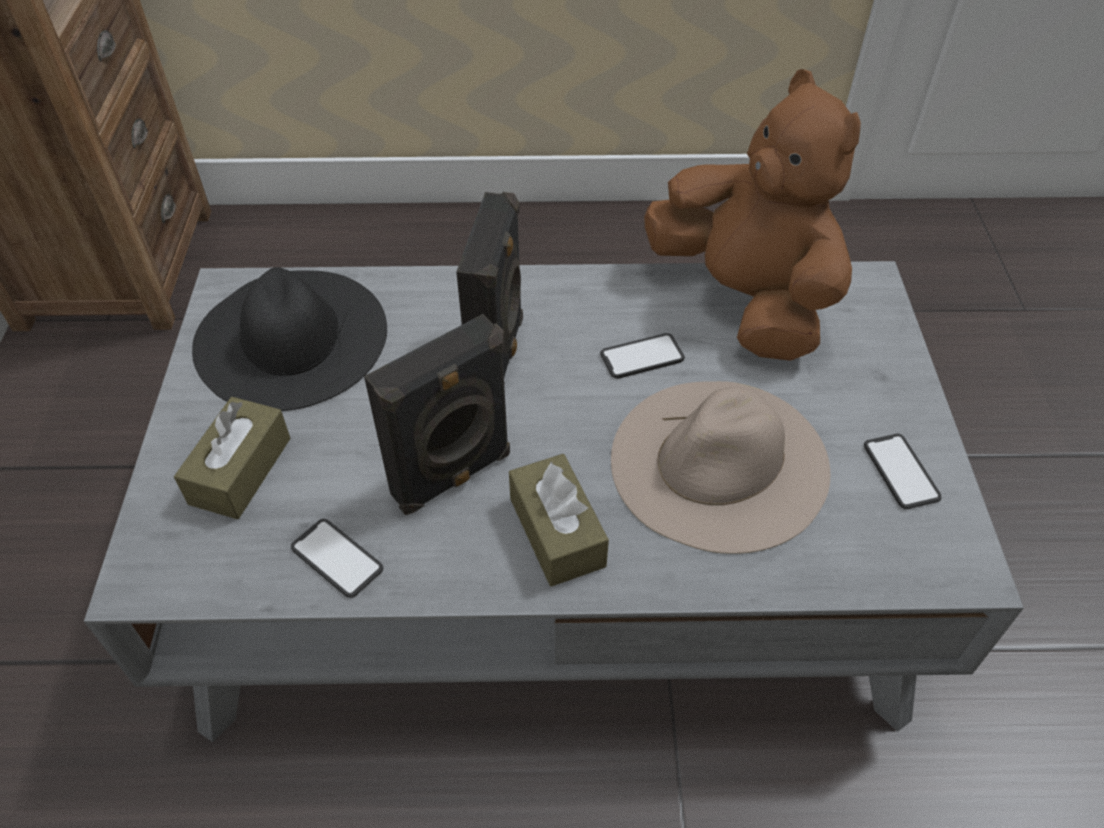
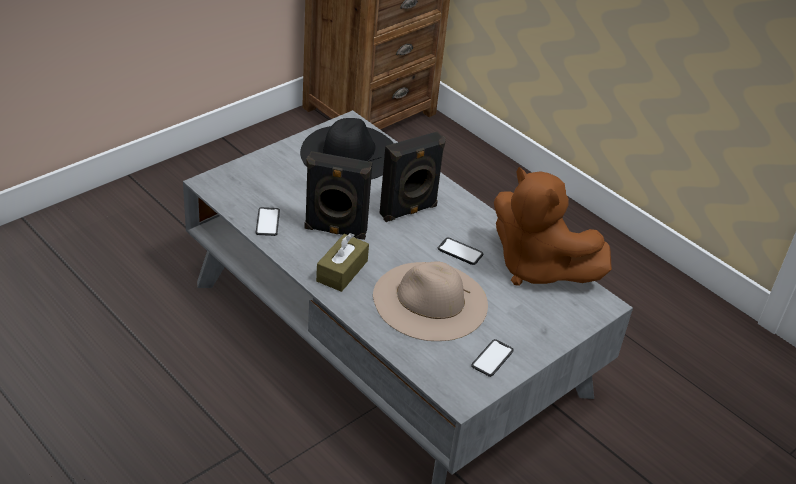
camera: 45 degrees right, 10 degrees down
(240, 470) = (276, 178): brown tissue box -> none
(744, 299) = (536, 267): brown plush toy -> brown plush toy turned 120 degrees clockwise

